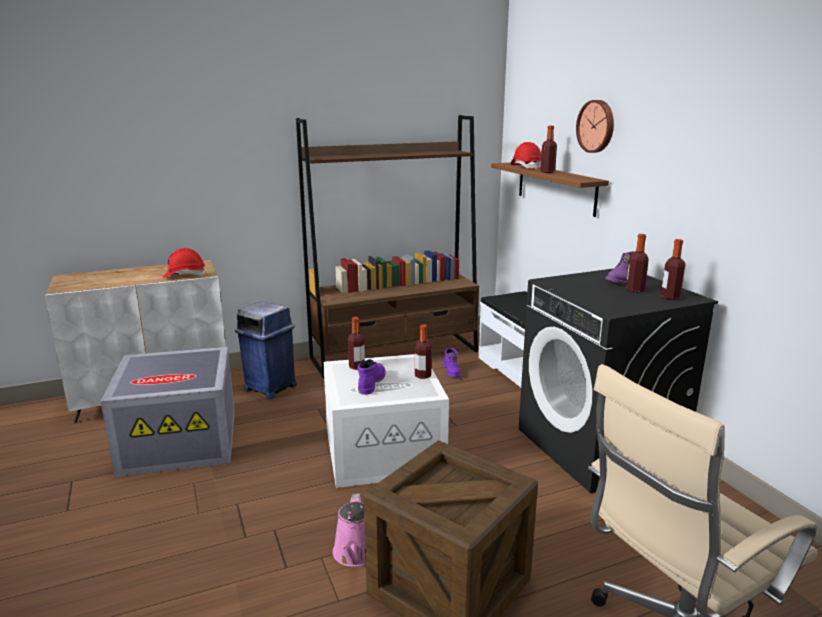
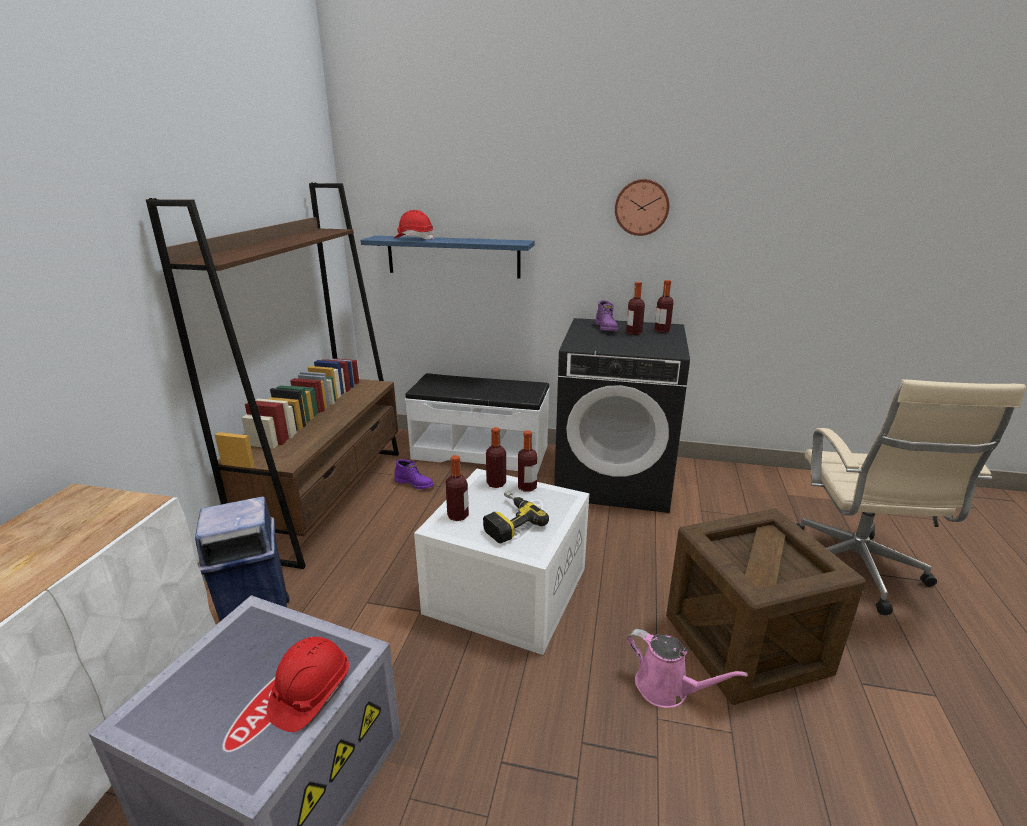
camera: 55 degrees left, 5 degrees up
(184, 275) = (107, 524): red hard hat -> red hard hat (310, 693)
(370, 383) = (508, 521): purple boot -> power drill
(547, 172) = (456, 240): bottle -> bottle (496, 483)
(555, 188) = (453, 256): brown shelf -> blue shelf
(596, 126) = (508, 187): wall clock -> wall clock (641, 207)

